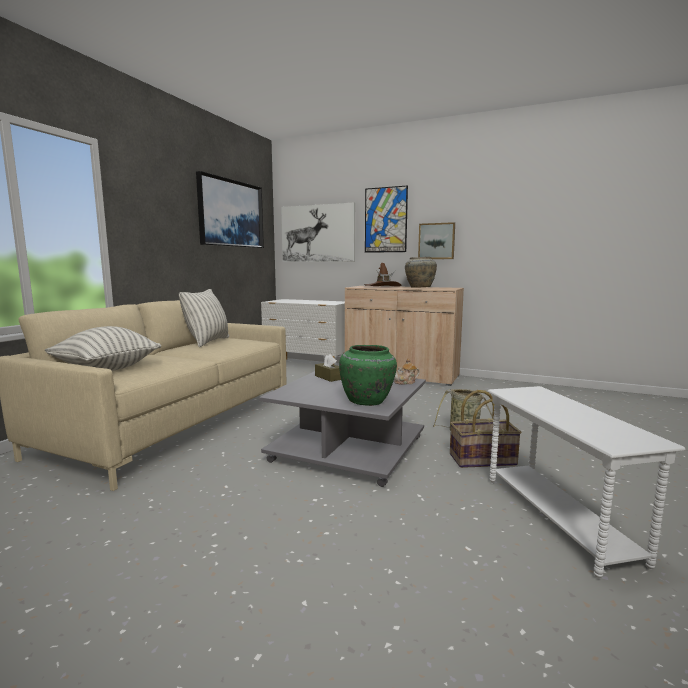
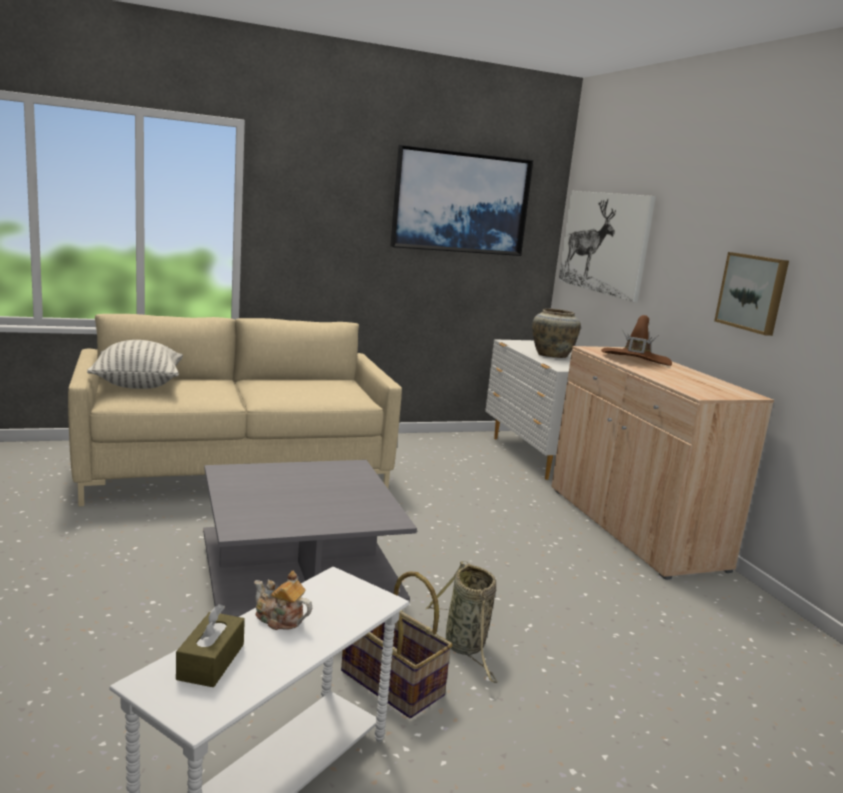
camera: 45 degrees right, 5 degrees up
(208, 342) = (307, 381): pillow -> none
(328, 377) = (328, 474): brown tissue box -> brown tissue box (211, 661)
(368, 401) = (260, 517): green vase -> none
(385, 220) = (689, 235): picture -> none
(405, 382) = (377, 519): teapot -> teapot (279, 619)
(419, 287) = (687, 377): beige vase -> beige vase (552, 355)

